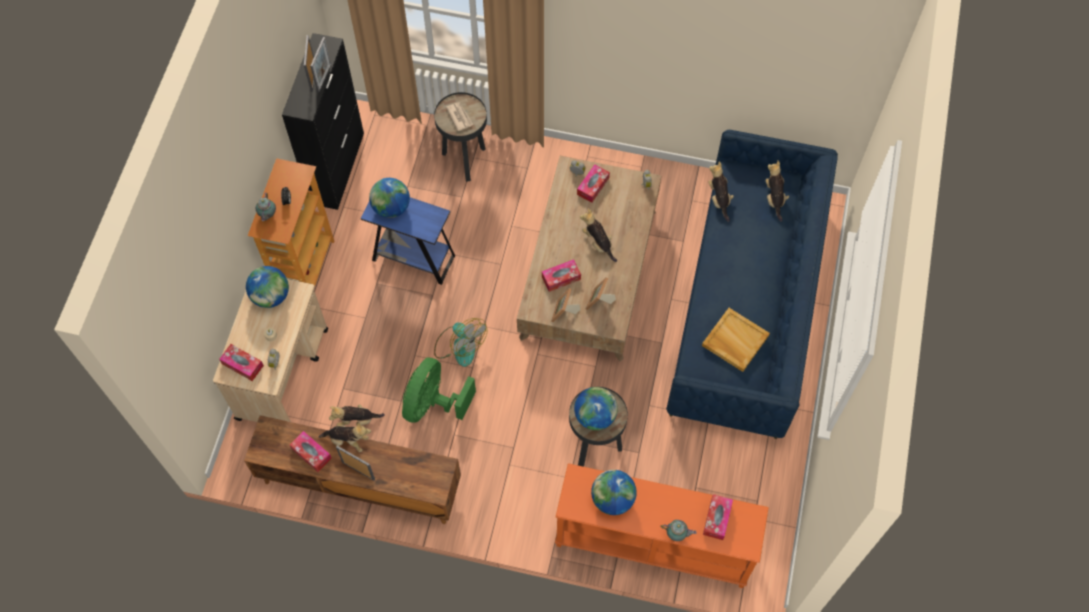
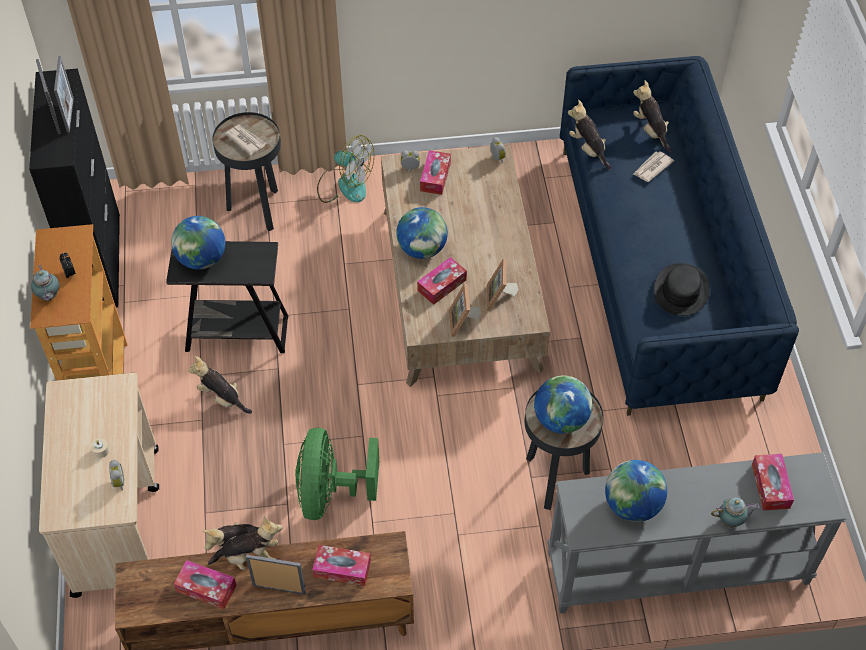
camera: 20 degrees left, 10 degrees down
(242, 365) = (74, 498): tissue box -> tissue box (342, 569)
(271, 296) = (83, 403): globe -> globe (422, 249)
(413, 258) = (237, 333): blue side table -> black side table
(459, 345) = (336, 415): fan -> fan (345, 185)
(598, 243) = (469, 235): plush toy -> plush toy (222, 398)
(653, 544) = (677, 569): orange console table -> grey console table
(734, 340) = (681, 290): beige tray -> black hat
(760, 231) = (652, 168): none -> newspaper

